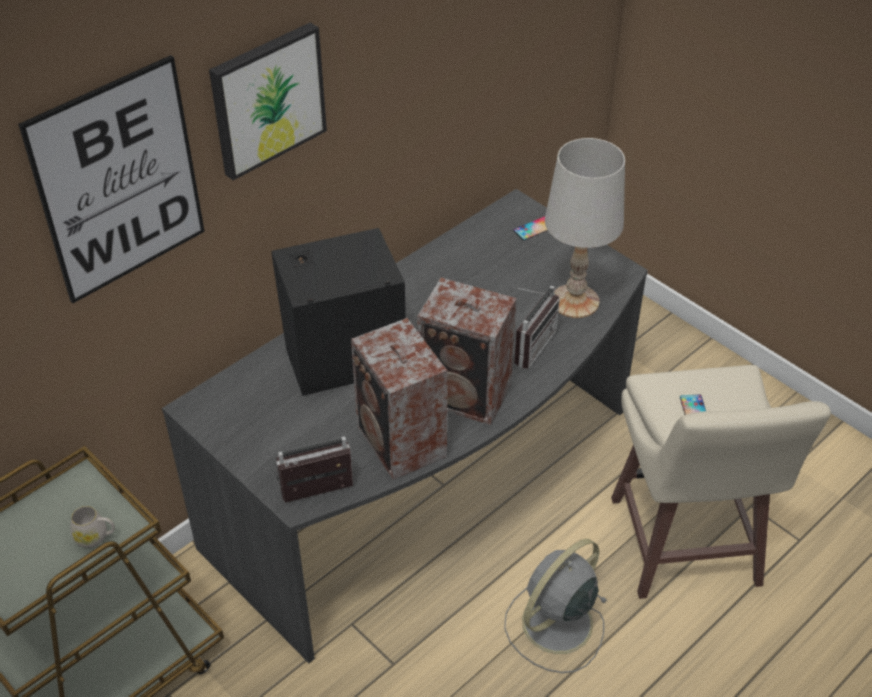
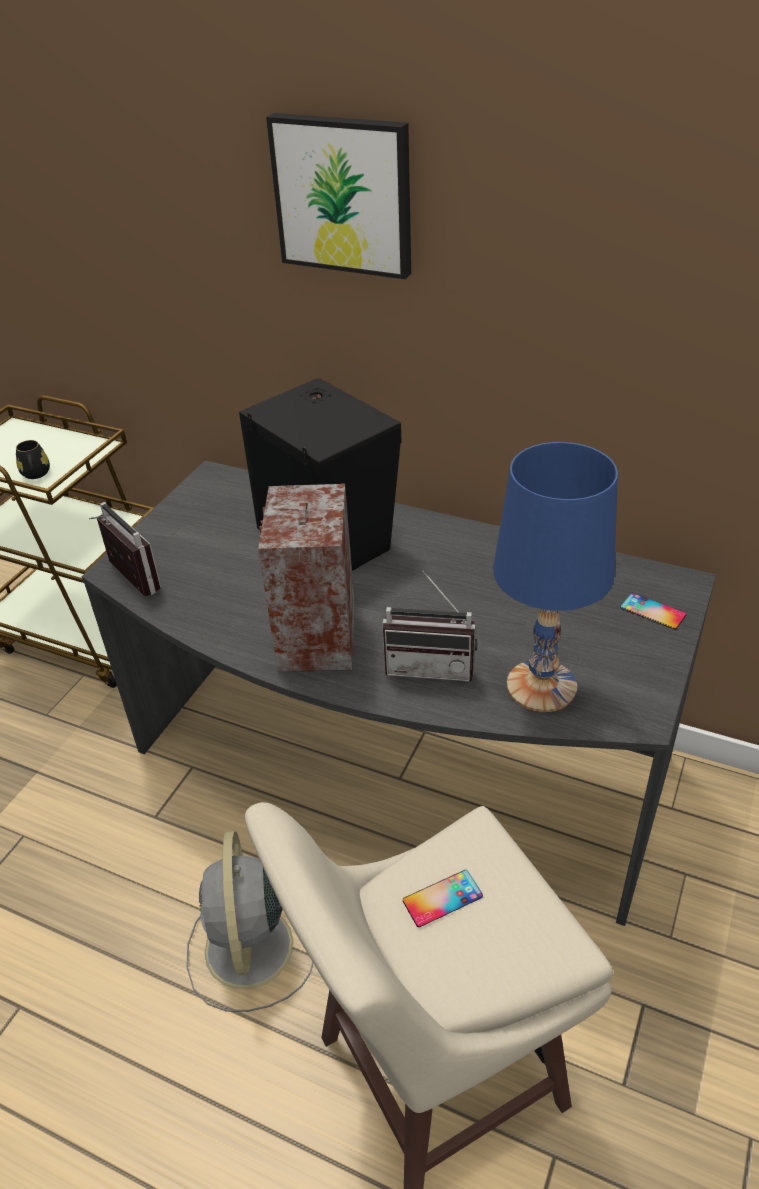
camera: 70 degrees right, 5 degrees down
(95, 537) = (36, 475): white mug -> black mug
(119, 181) = (175, 188): picture -> none
(401, 443) = (218, 612): speaker -> none
(555, 625) = (249, 951): grey fan -> grey fan turned 120 degrees counterclockwise
(575, 301) = (542, 686): white table lamp -> blue table lamp

